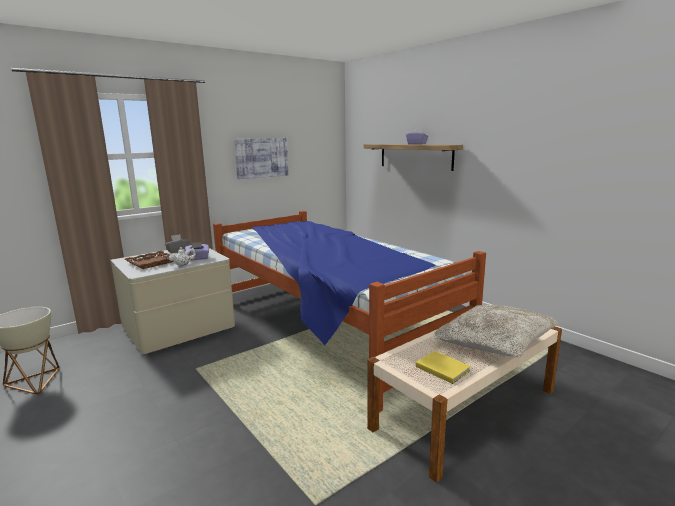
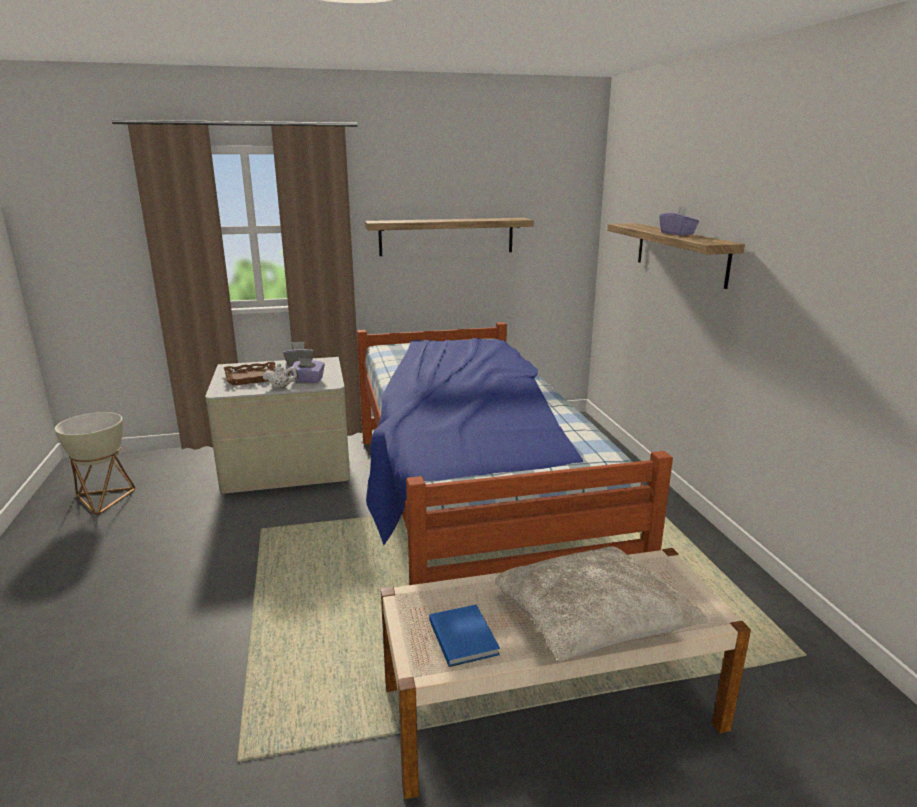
camera: 25 degrees right, 5 degrees up
(261, 158) = (446, 236): picture -> shelf
(442, 368) = (463, 636): yellow book -> blue book

